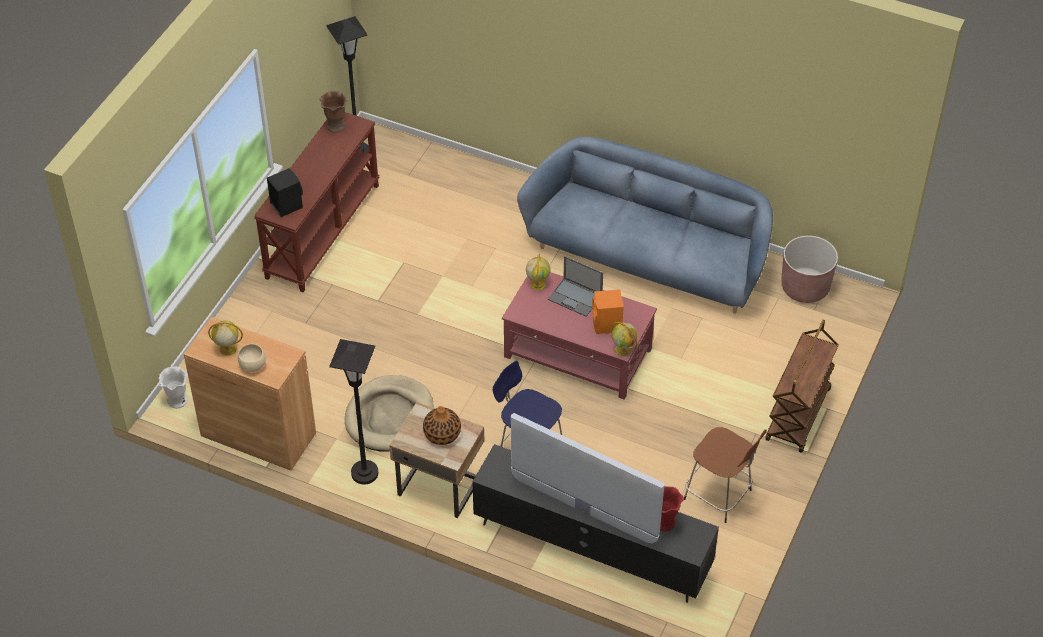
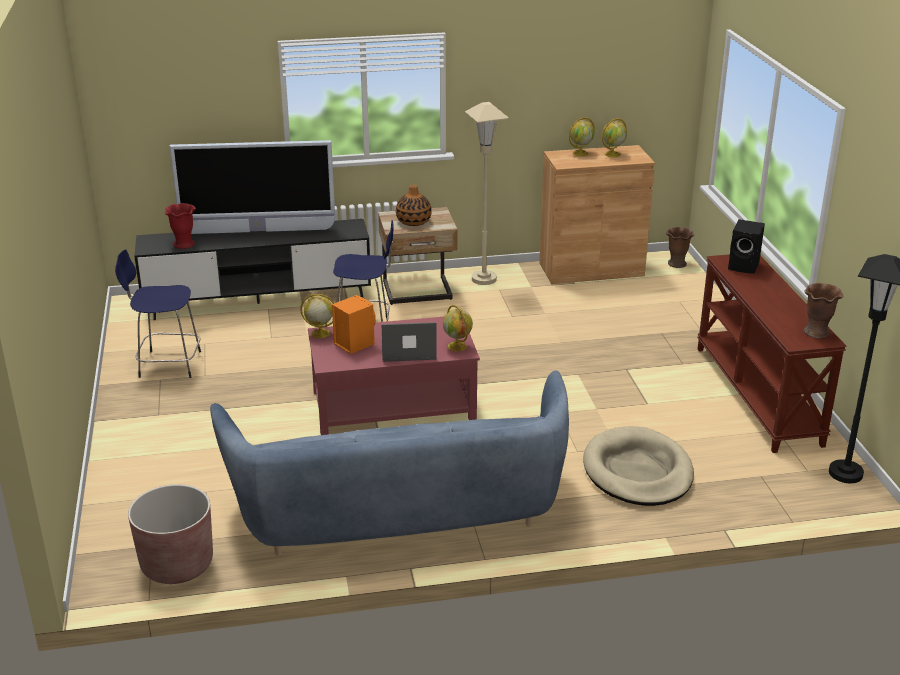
camera: 145 degrees right, 20 degrees down
(177, 400) = (677, 263): white vase -> brown vase
(252, 366) = (580, 153): beige bowl -> globe
(364, 473) = (484, 279): black floor lamp -> beige floor lamp
(390, 416) = (507, 310): beige dog bed -> beige dog bed (637, 471)
(719, 496) = (167, 364): brown stool -> blue stool
(798, 415) = (119, 443): brown cart -> none

